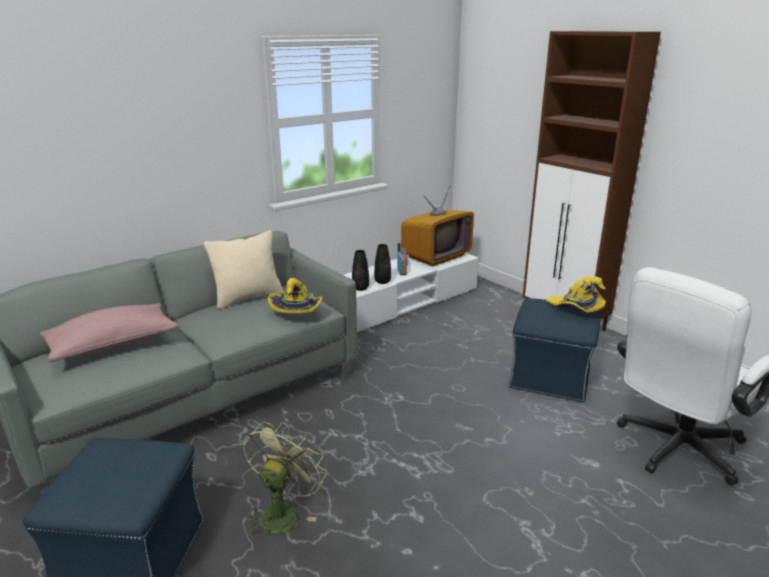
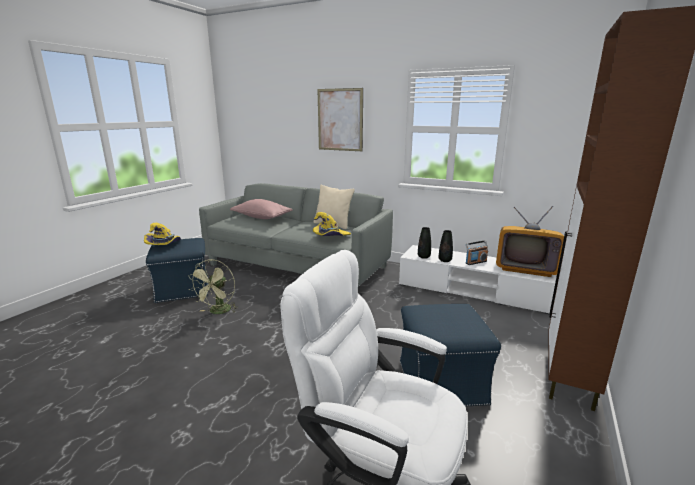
camera: 65 degrees right, 5 degrees down
(156, 122) = (340, 120): none -> picture
(282, 513) = (218, 312): green fan -> green fan turned 105 degrees clockwise
(576, 309) = (468, 326): yellow hat -> yellow hat (164, 245)

